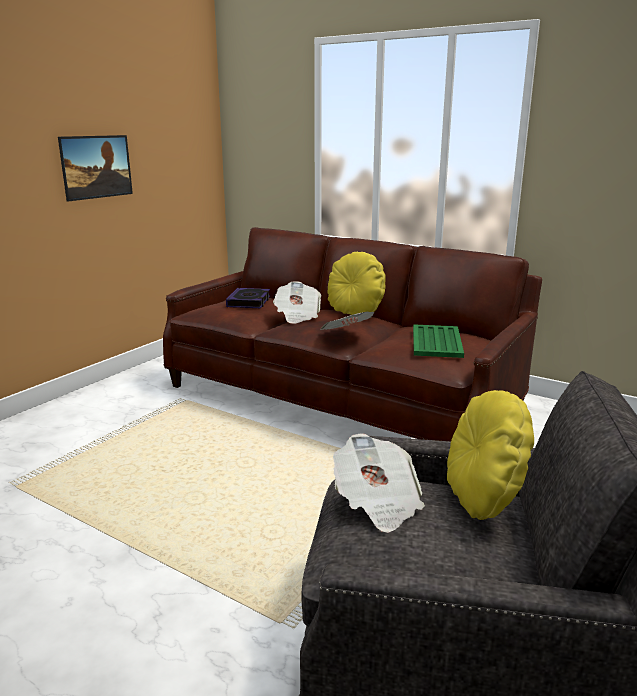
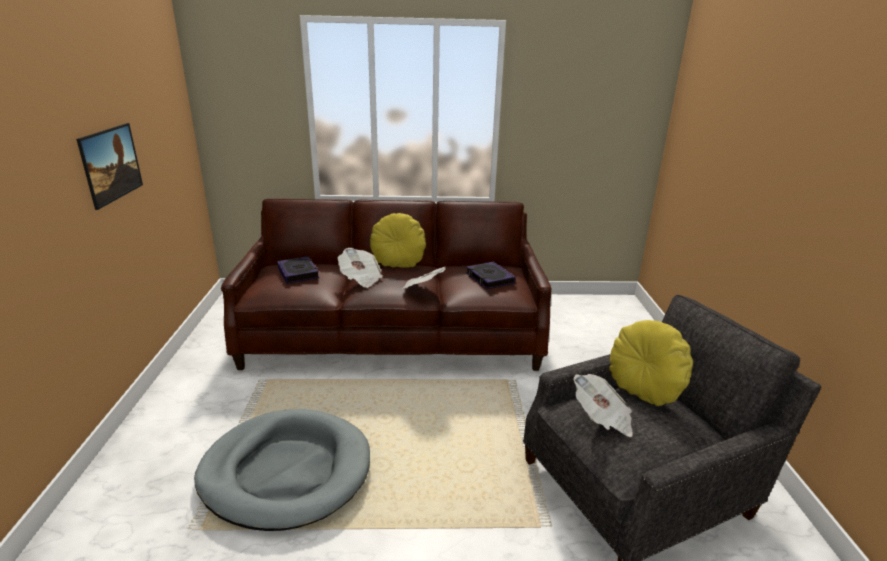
camera: 35 degrees left, 5 degrees up
(118, 472) = (286, 471): none -> grey dog bed
(436, 342) = (489, 278): green tray -> book

